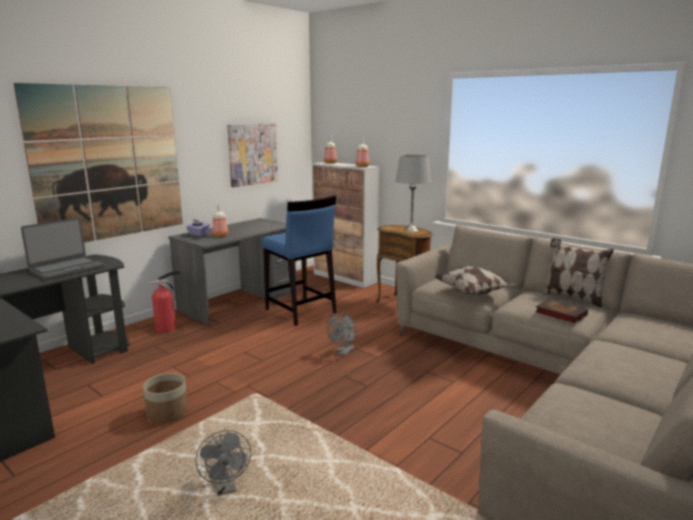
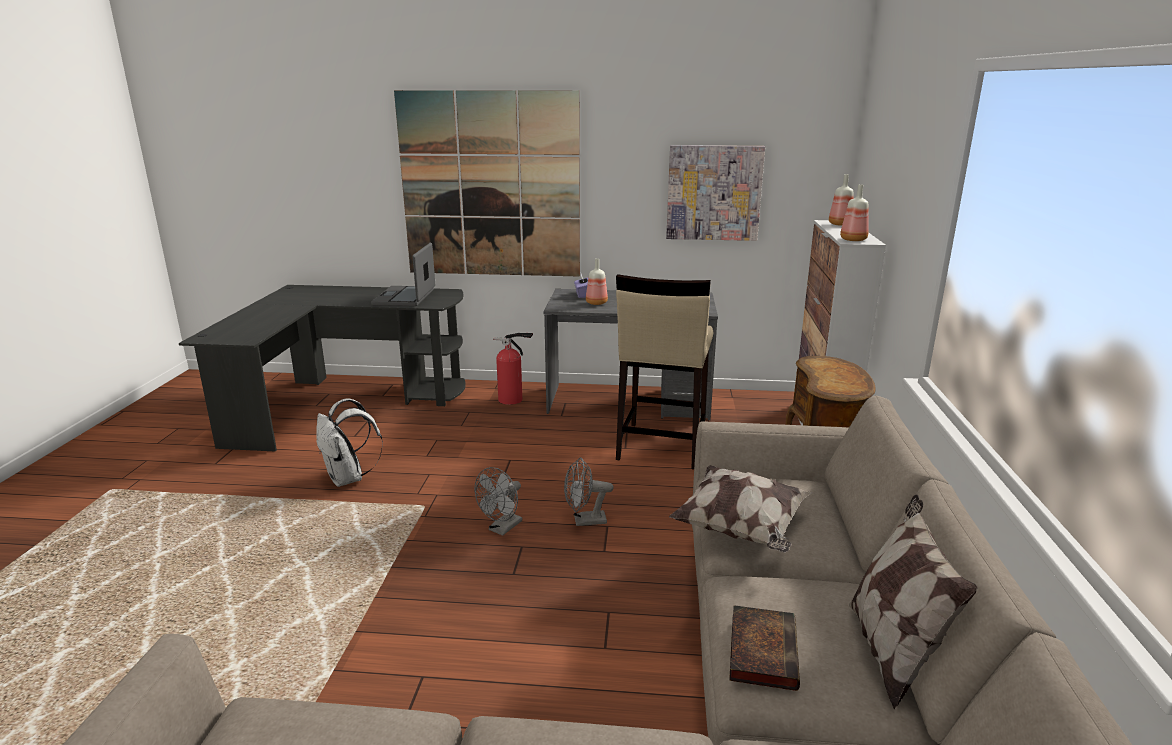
camera: 55 degrees right, 5 degrees up
(67, 269) = (405, 297): laptop -> laptop turned 90 degrees clockwise
(168, 413) = (348, 478): planter -> white backpack
(226, 488) = (239, 568): grey fan -> grey fan (502, 529)
(300, 311) = (660, 446): blue stool -> beige stool
(410, 230) = (839, 378): grey table lamp -> none

